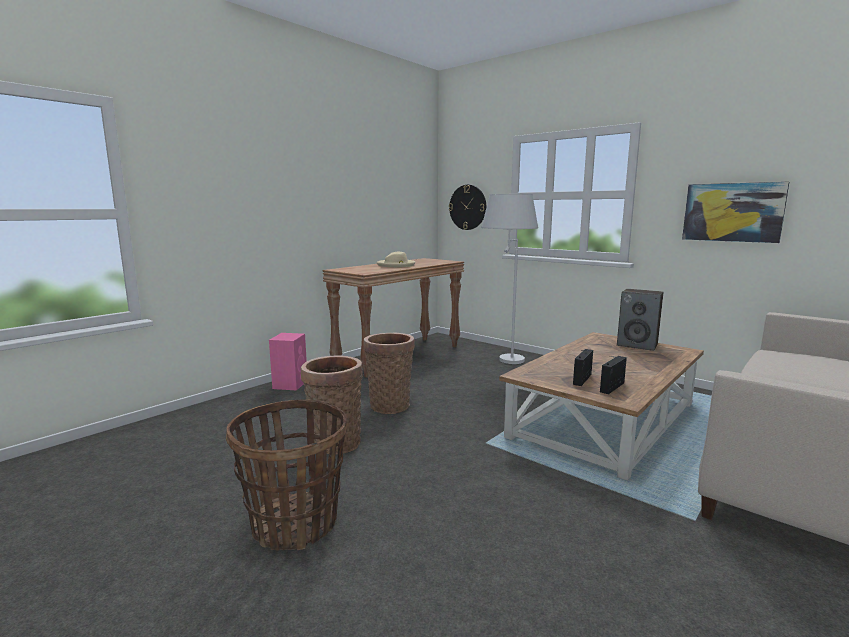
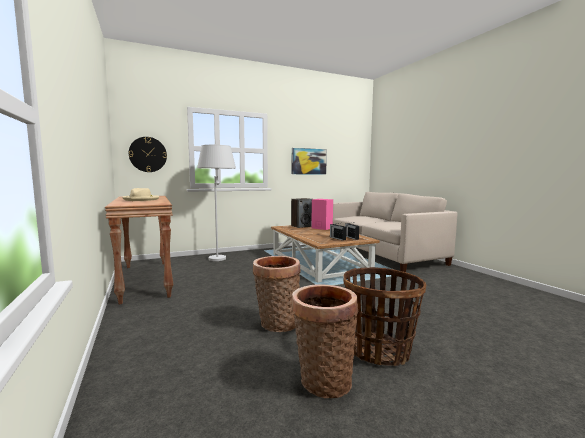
camera: 65 degrees left, 5 degrees down
(290, 384) = (125, 327): pink speaker -> pink speaker (321, 228)
(390, 405) = (236, 298): basket -> basket (322, 380)

